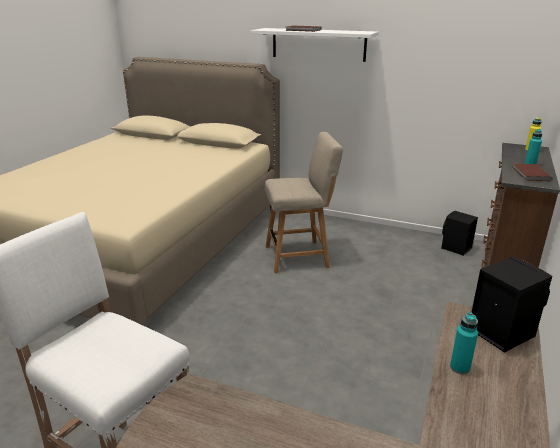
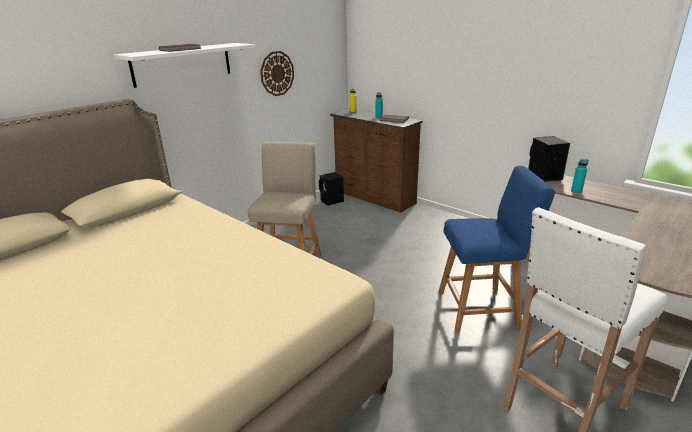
camera: 70 degrees left, 0 degrees up
(286, 398) = (481, 309): none -> blue chair
(428, 73) = (277, 73): none -> wall clock

